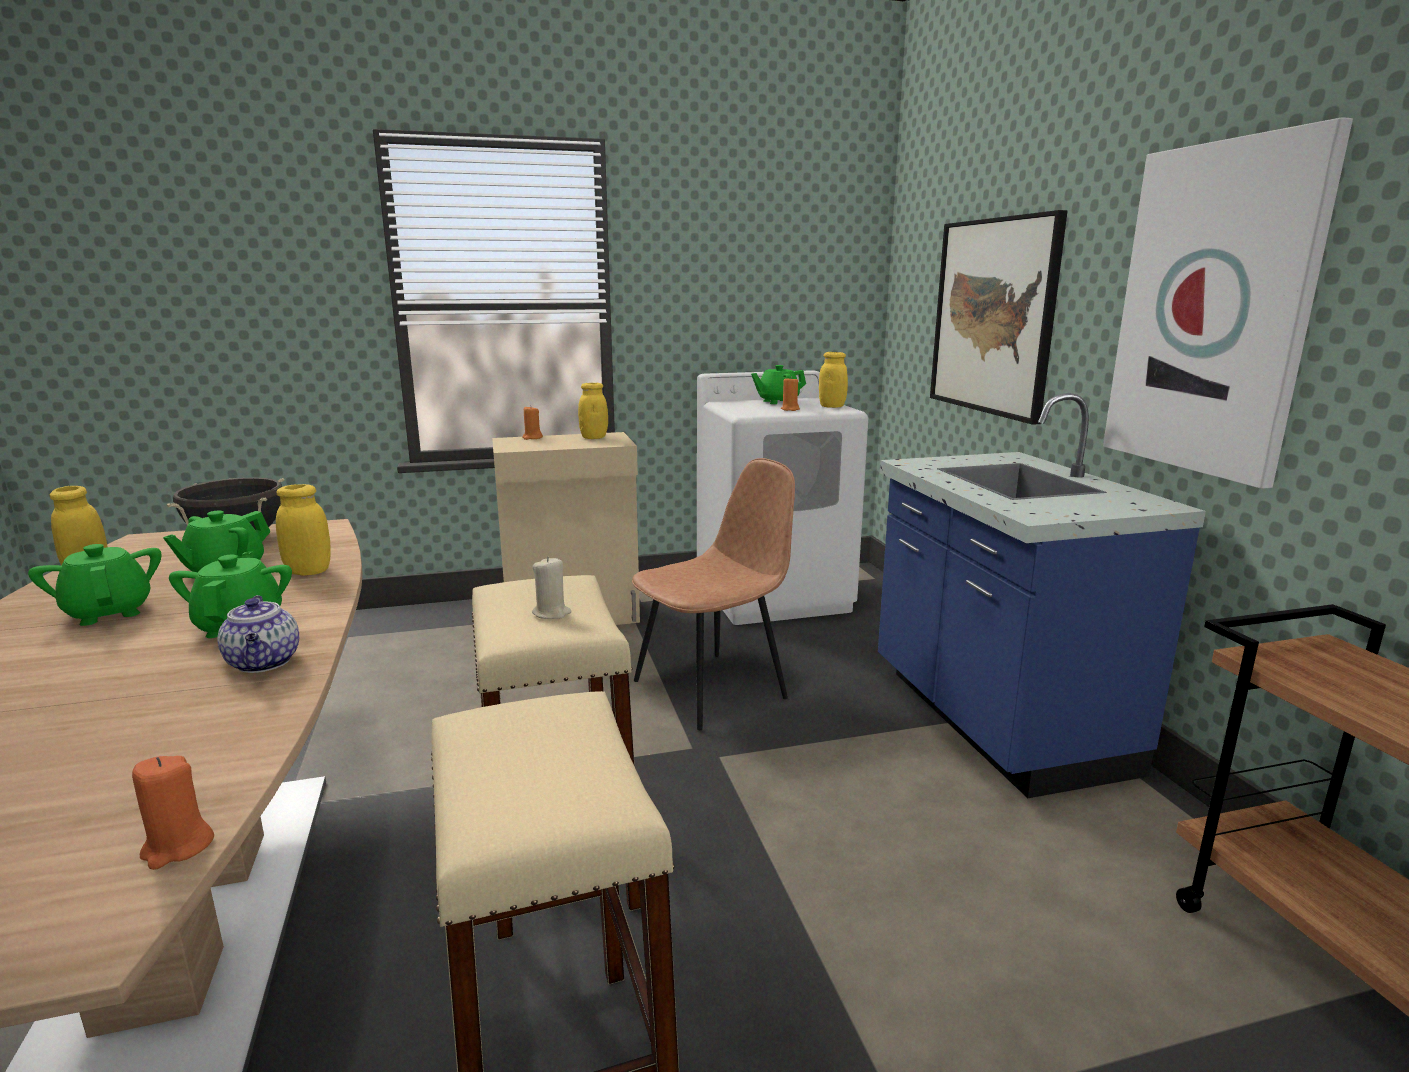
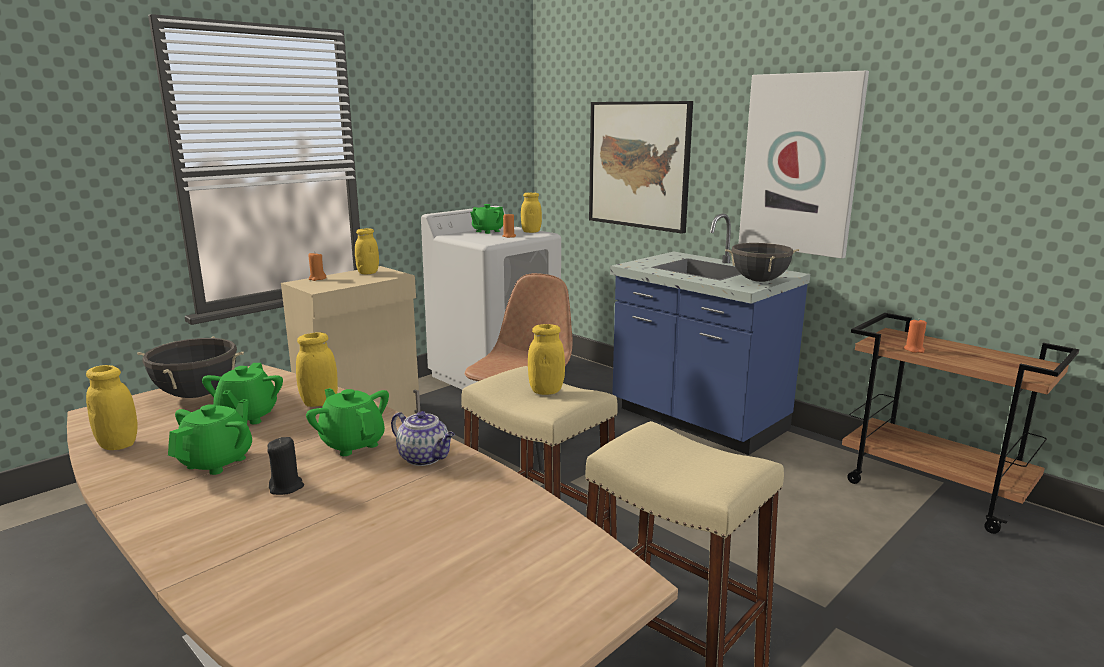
camera: 30 degrees left, 0 degrees up
(95, 657) = (286, 487): none -> black candle
(109, 612) = (217, 462): green teapot -> green teapot turned 90 degrees clockwise
(177, 847) = (586, 542): orange candle -> orange candle (914, 350)
(551, 613) = (546, 391): beige candle -> yellow jar
(1080, 509) = (759, 281): none -> black cooking pot

